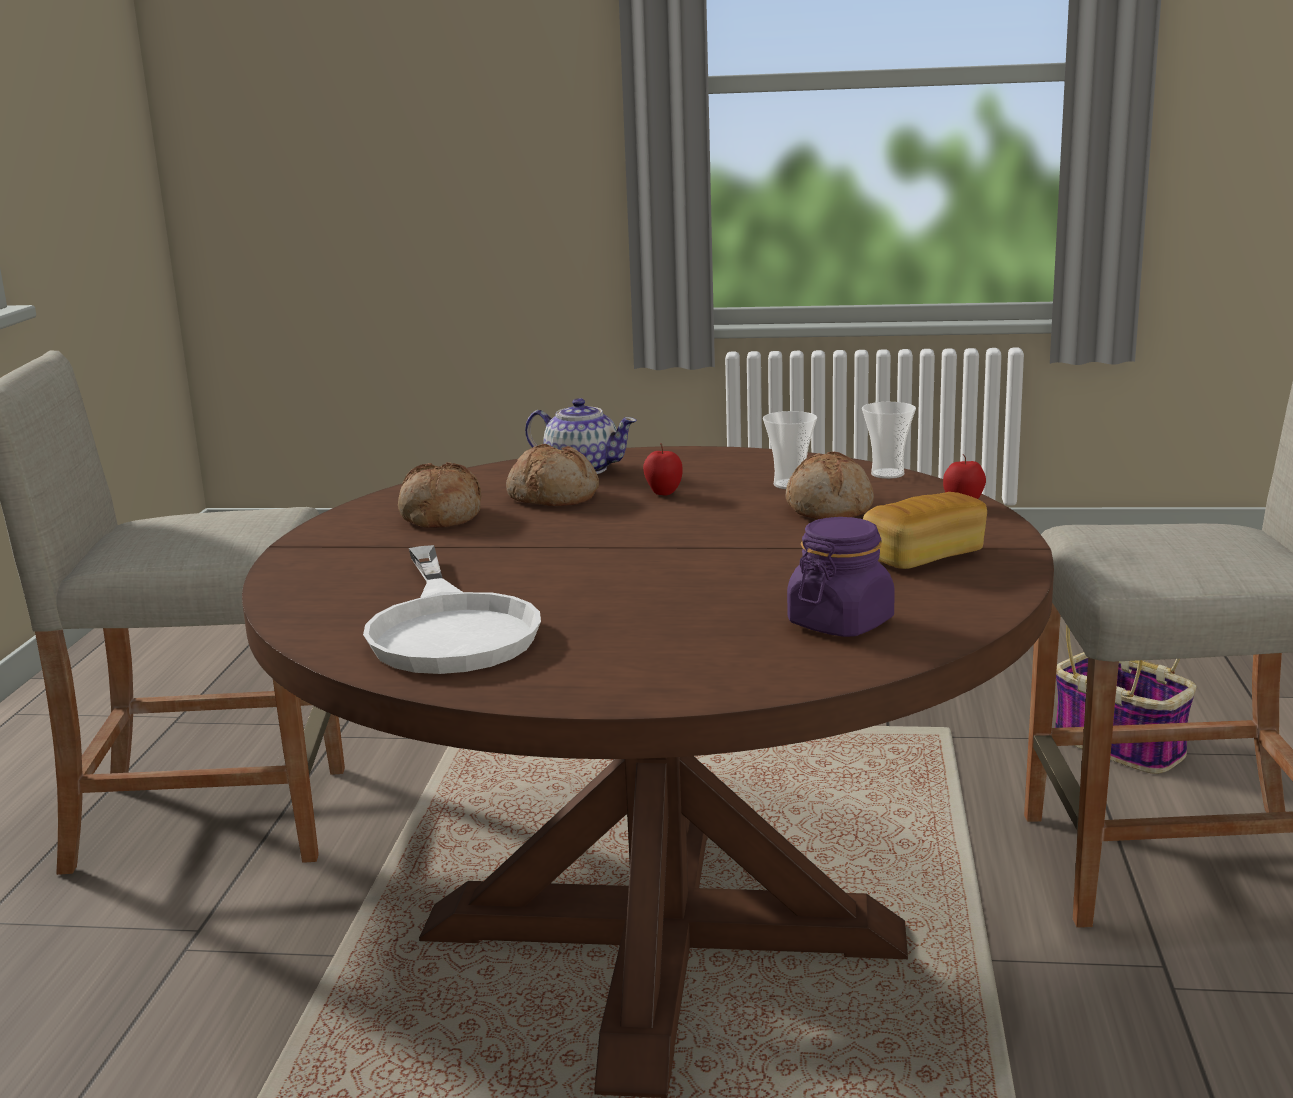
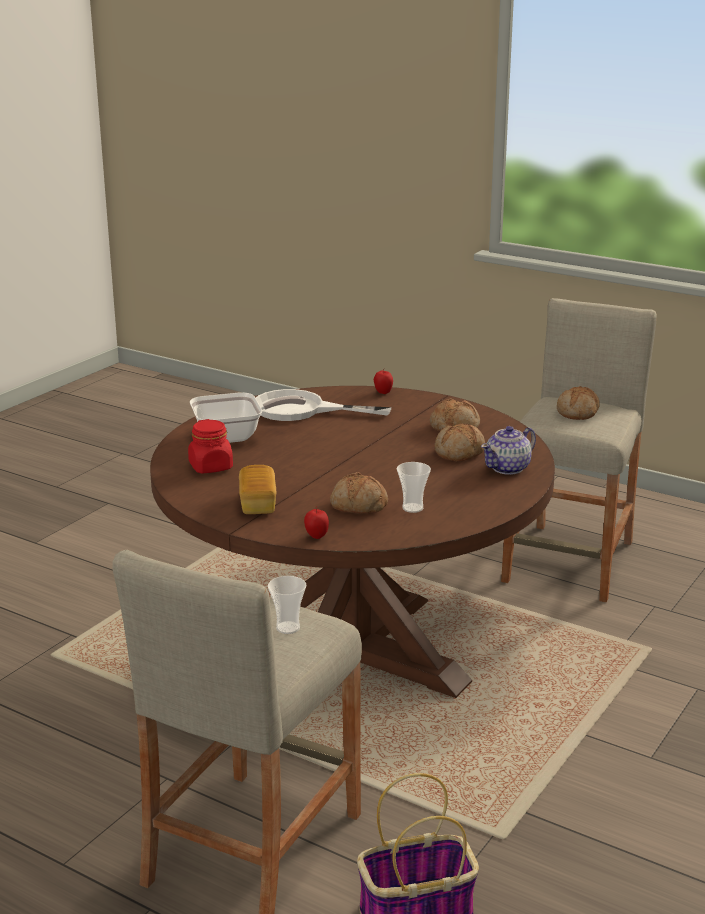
camera: 115 degrees right, 5 degrees up
(193, 528) = (578, 413): none -> bread
(663, 494) = (433, 476): apple -> apple (383, 392)
(665, 644) = (236, 436): none -> frying pan
(840, 623) = (211, 467): purple jar -> red jar
(887, 474) = (401, 538): cup -> cup (288, 628)

